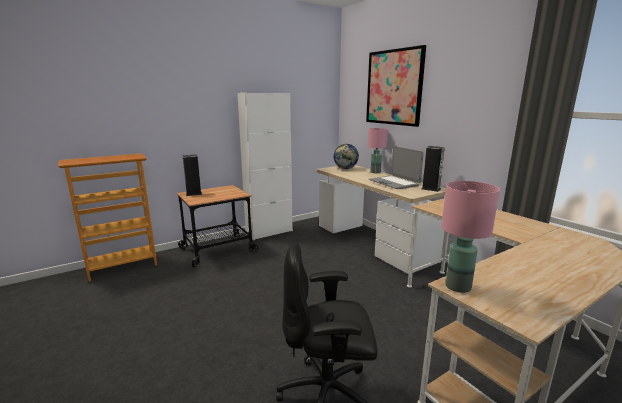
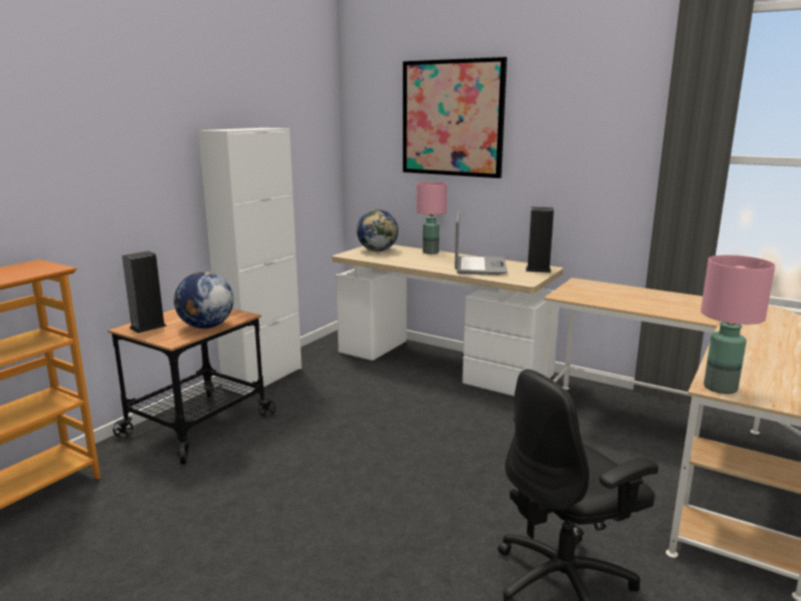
camera: 25 degrees left, 0 degrees up
(218, 197) = (206, 327): none -> globe
(394, 183) = (479, 266): laptop -> laptop turned 120 degrees counterclockwise

